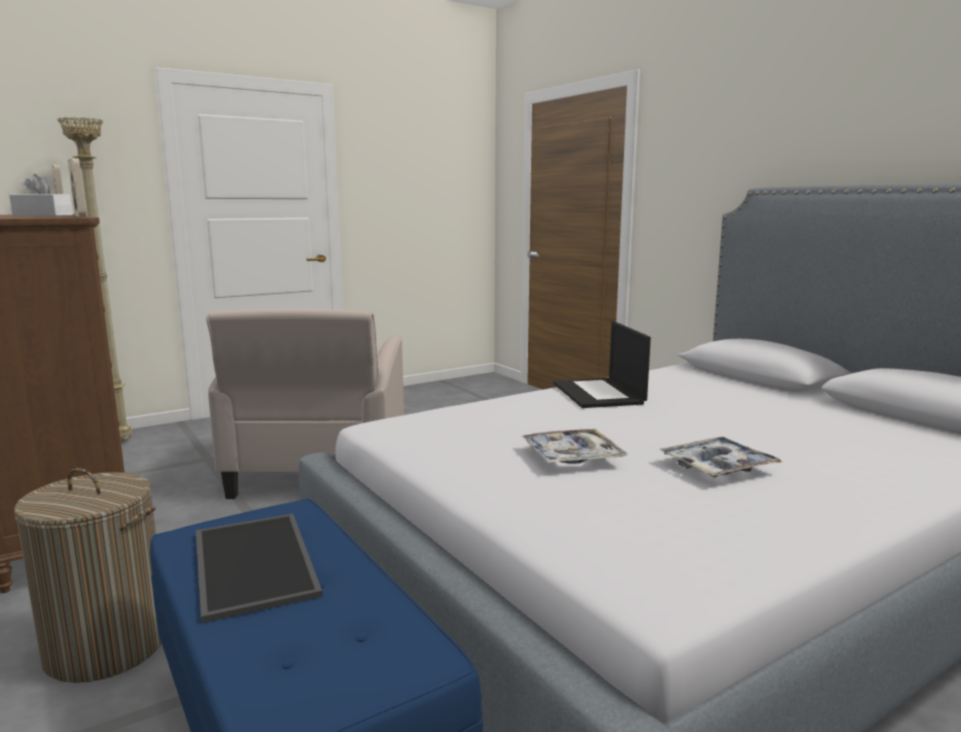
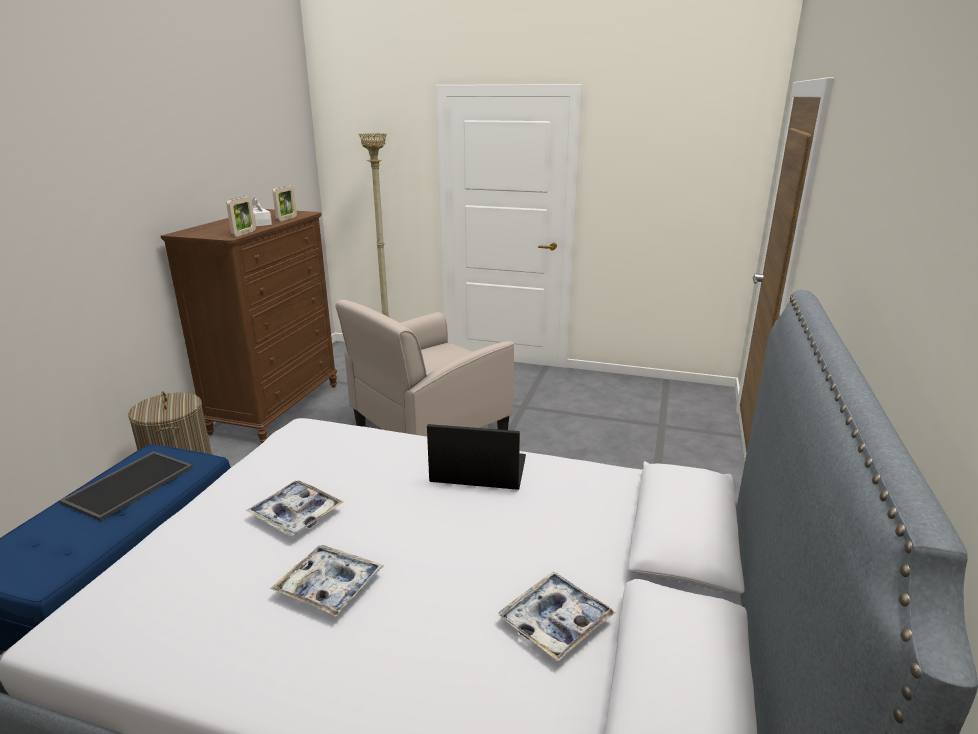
camera: 50 degrees right, 10 degrees up
(599, 394) = (477, 470): laptop -> laptop turned 60 degrees clockwise
(833, 421) = (555, 622): none -> tray

